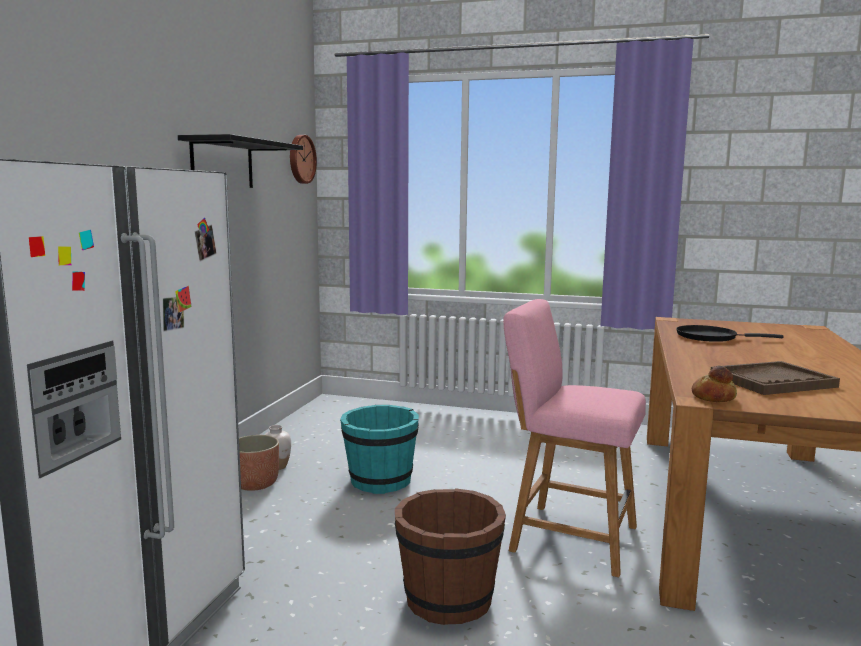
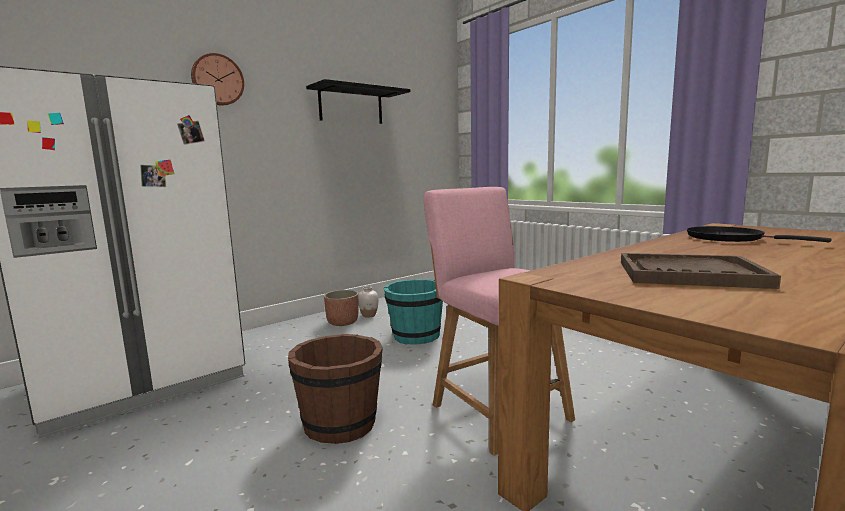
camera: 35 degrees right, 0 degrees up
(300, 159) = (438, 104): wall clock -> wall clock (217, 80)
(713, 397) = (559, 277): bread -> none

